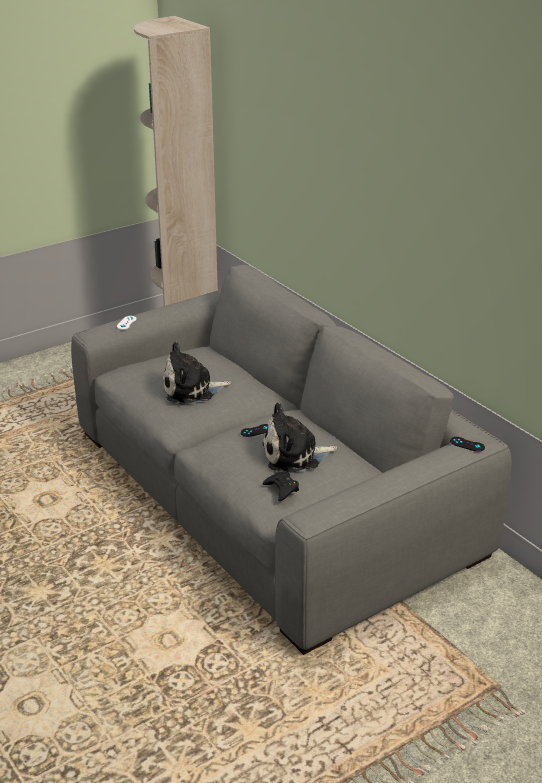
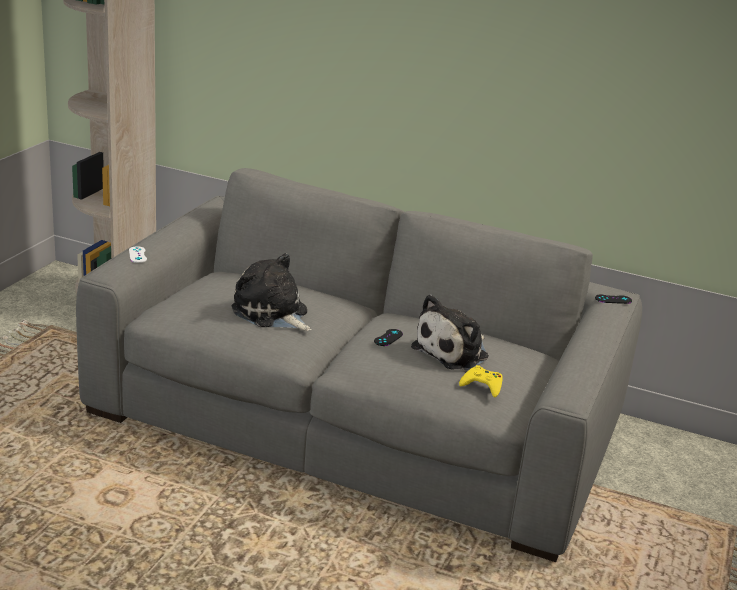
camera: 35 degrees left, 5 degrees down
(192, 390) = (272, 313): plush toy -> plush toy turned 90 degrees clockwise
(282, 489) = (482, 385): black game controller -> yellow game controller

